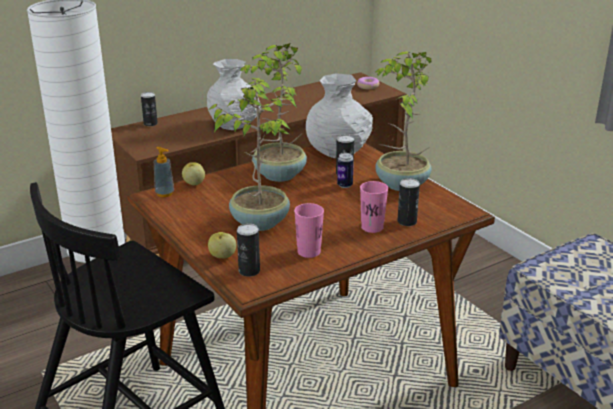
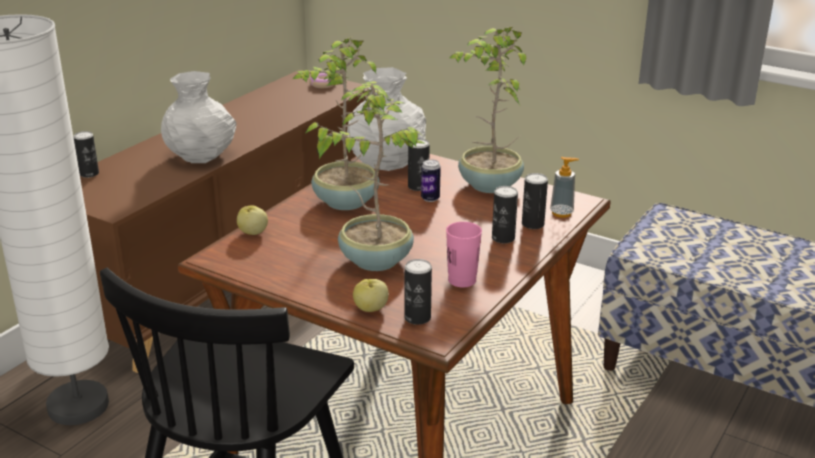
camera: 25 degrees left, 0 degrees up
(164, 193) = (227, 252): soap dispenser -> soap dispenser (561, 213)
(372, 227) = (503, 238): pink cup -> can

